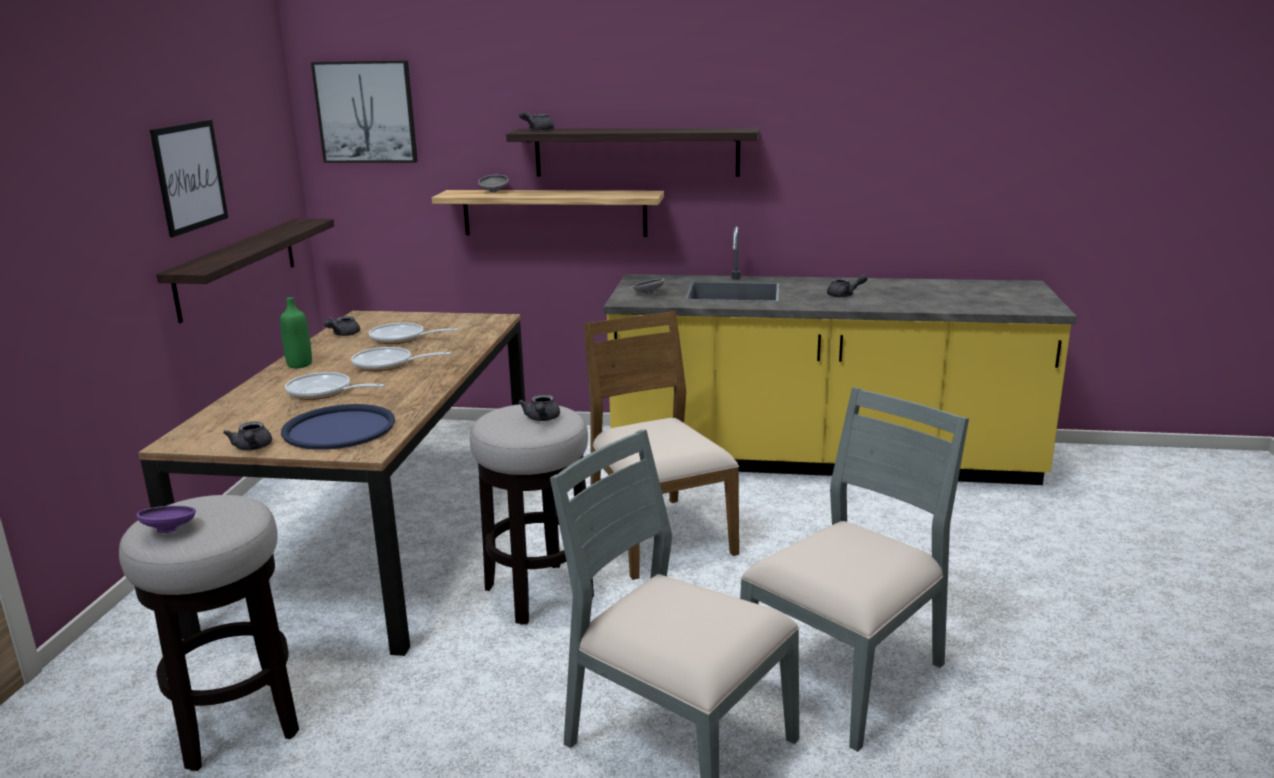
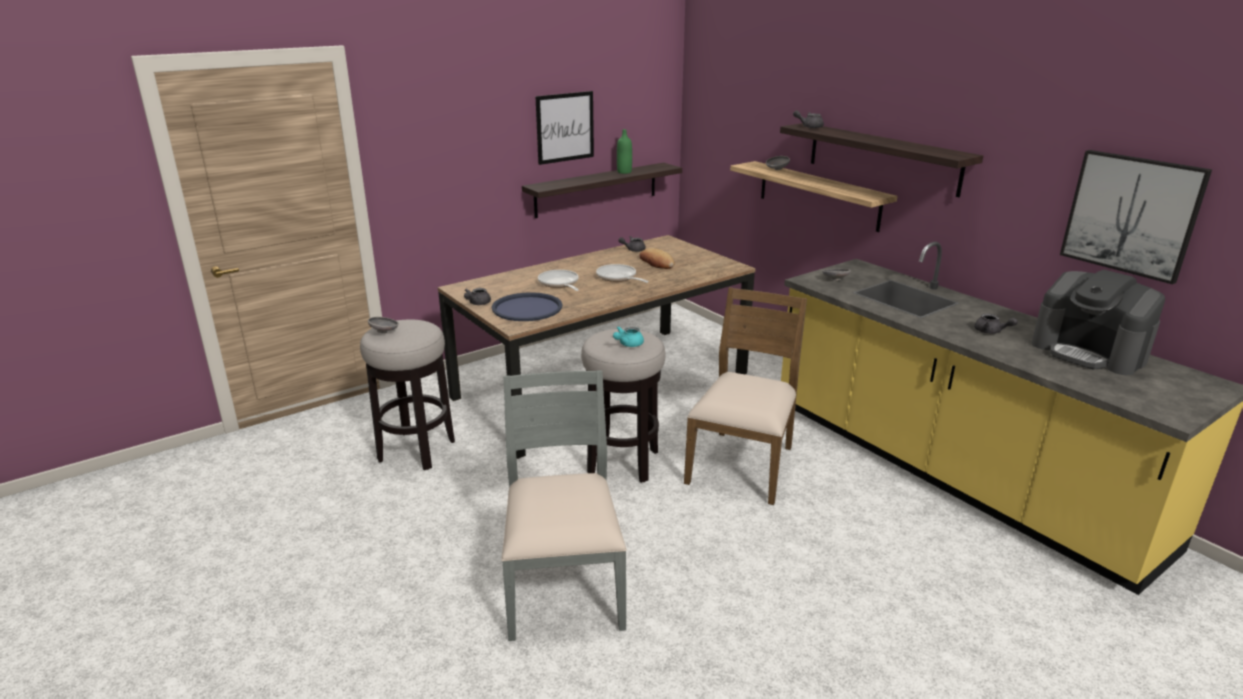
camera: 45 degrees right, 5 degrees up
(170, 530) = (385, 332): purple bowl -> grey bowl
(299, 364) = (579, 262): green bottle -> green bottle (624, 172)
(366, 112) = (719, 93): picture -> picture (1131, 214)
(402, 338) = (656, 263): frying pan -> bread
(542, 419) = (628, 344): grey teapot -> turquoise teapot
(846, 674) = (714, 617): grey chair -> none
(926, 288) = (1089, 352): none -> coffee machine

